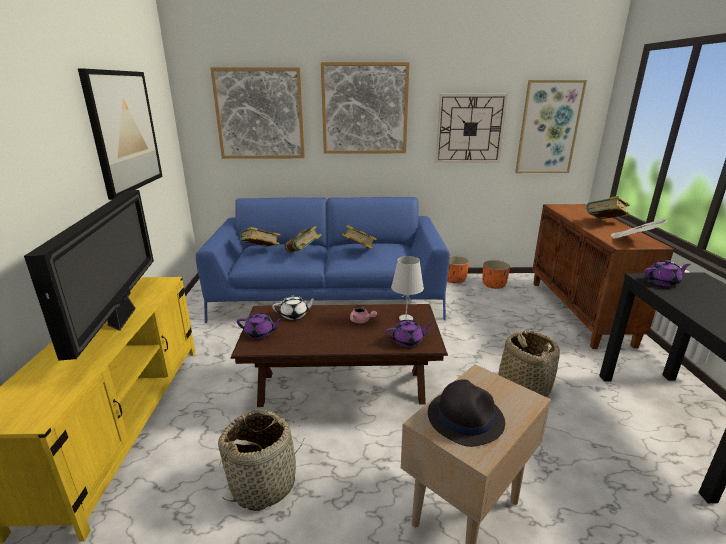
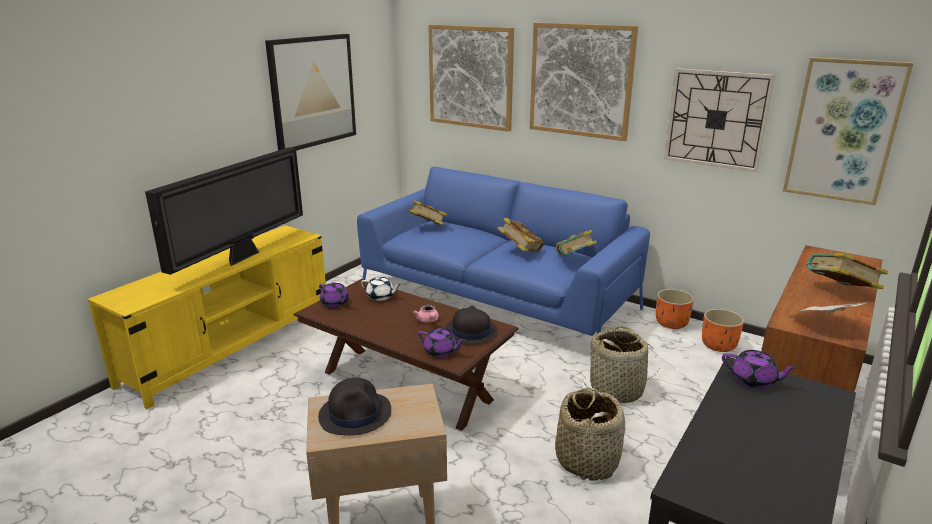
camera: 35 degrees right, 0 degrees up
(264, 483) = (270, 427): basket -> basket (617, 390)
(303, 253) = (461, 240): book -> book (574, 259)
(405, 318) = (470, 332): white table lamp -> black hat

